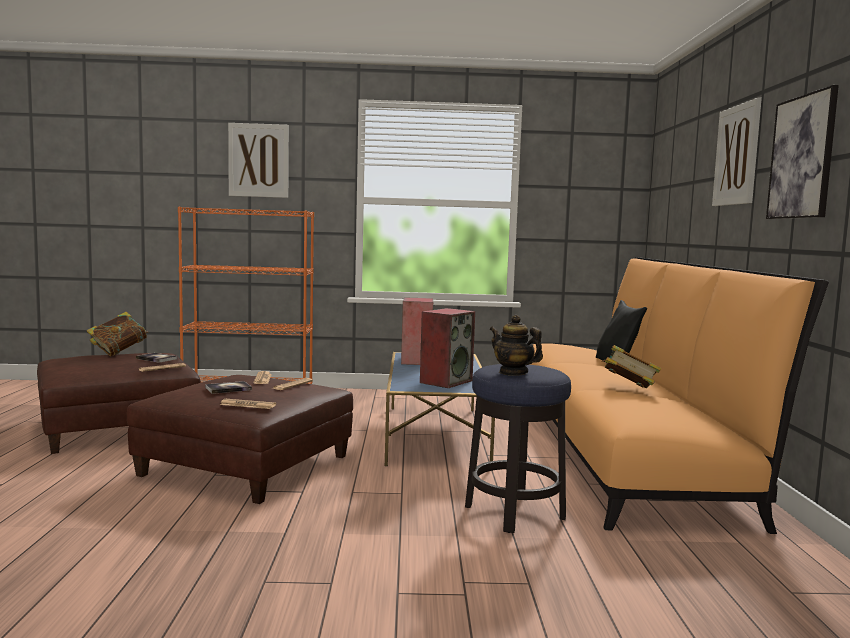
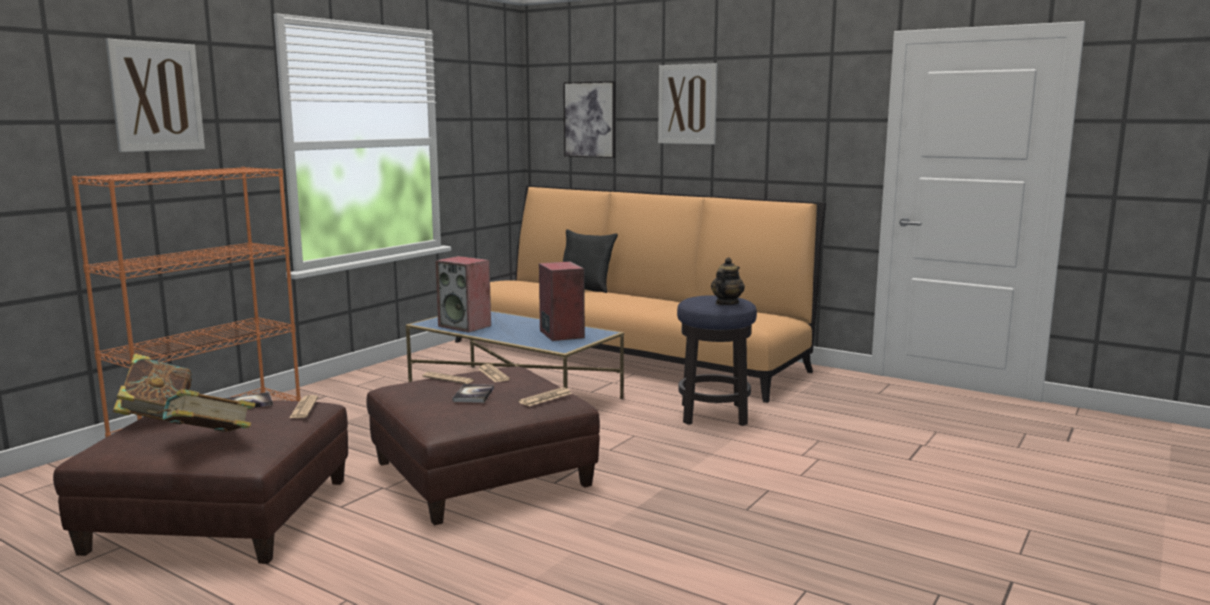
camera: 55 degrees left, 5 degrees up
(513, 373) = (726, 303): teapot -> teapot turned 135 degrees clockwise
(628, 389) = (669, 304): book -> book (209, 442)
(802, 157) = (776, 116): picture -> picture (590, 119)

